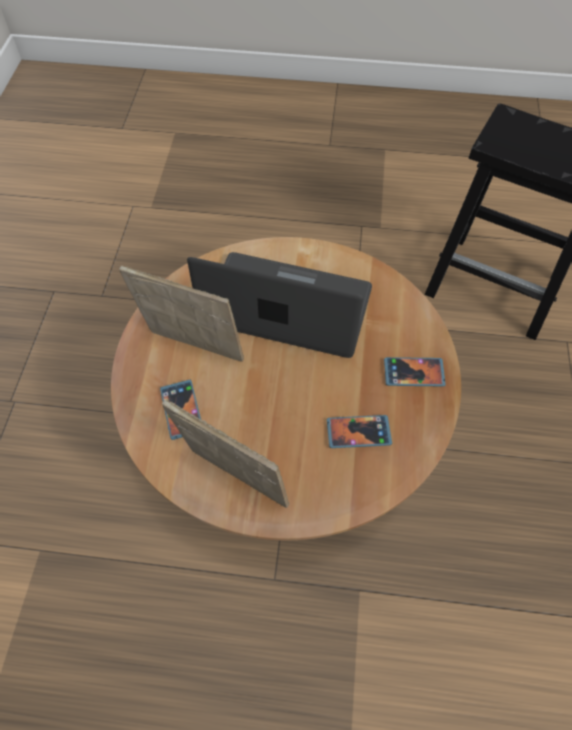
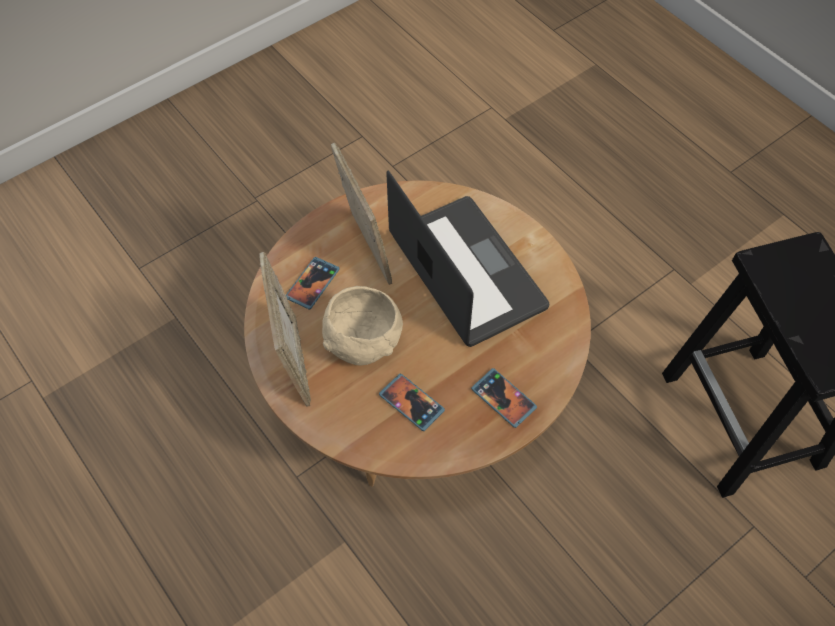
camera: 45 degrees right, 0 degrees up
(274, 421) = (363, 344): none -> beige bowl

